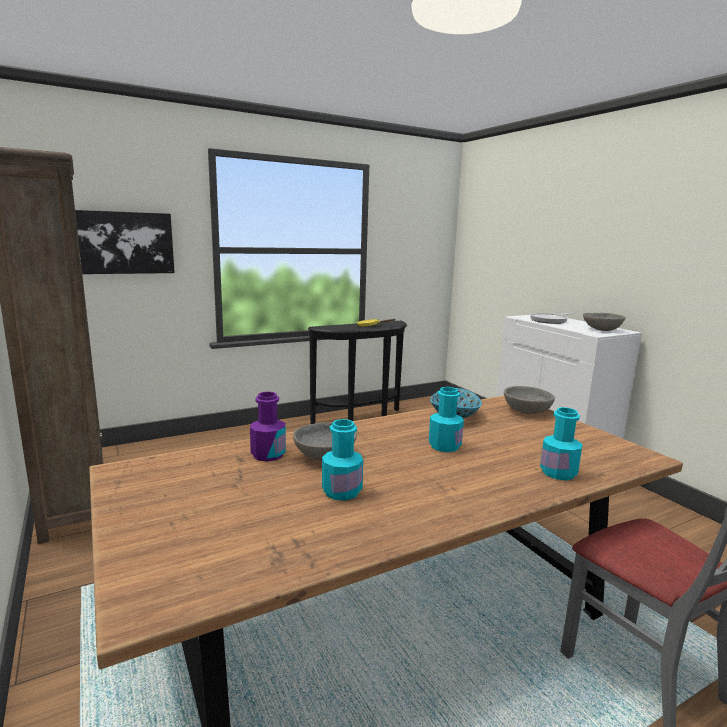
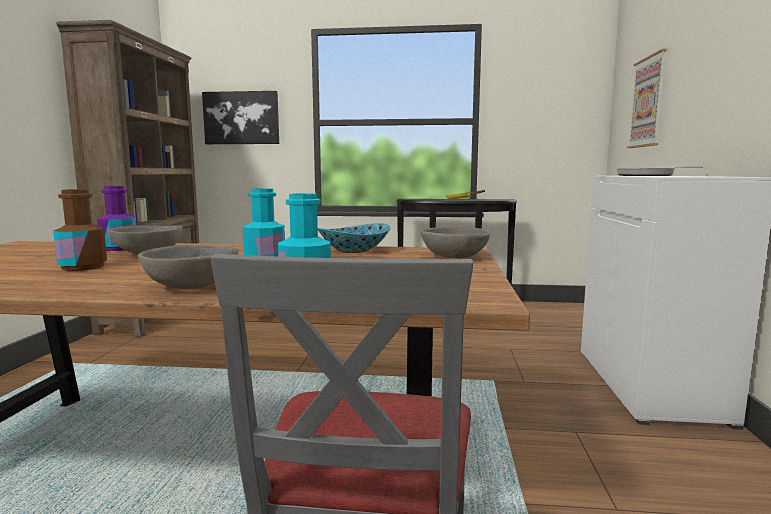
camera: 35 degrees right, 5 degrees down
(342, 491) = (83, 267): turquoise bottle -> brown bottle
(506, 252) = (647, 102): none -> picture
(601, 330) = (699, 176): grey bowl -> grey bowl (193, 286)

